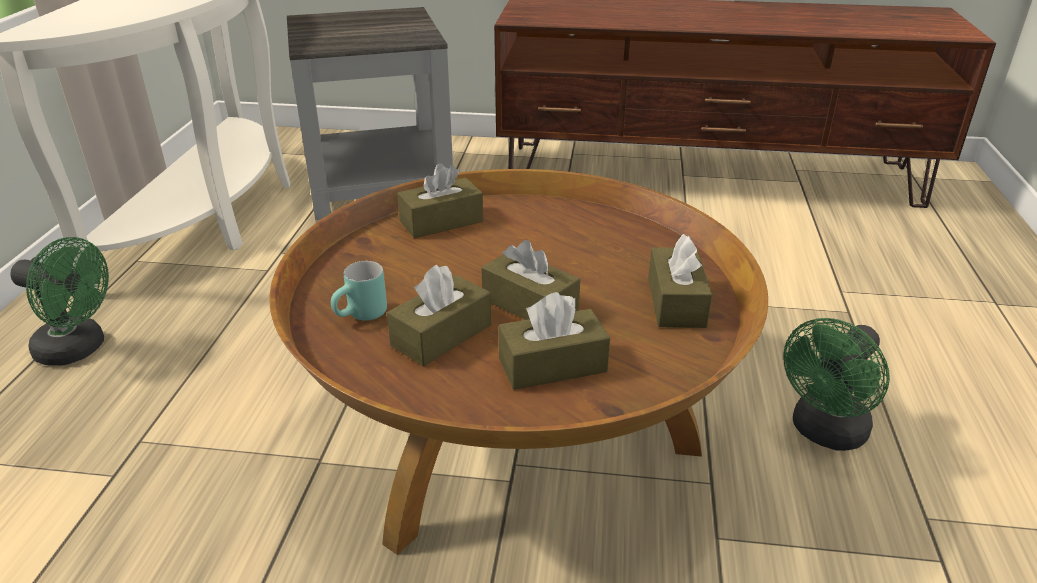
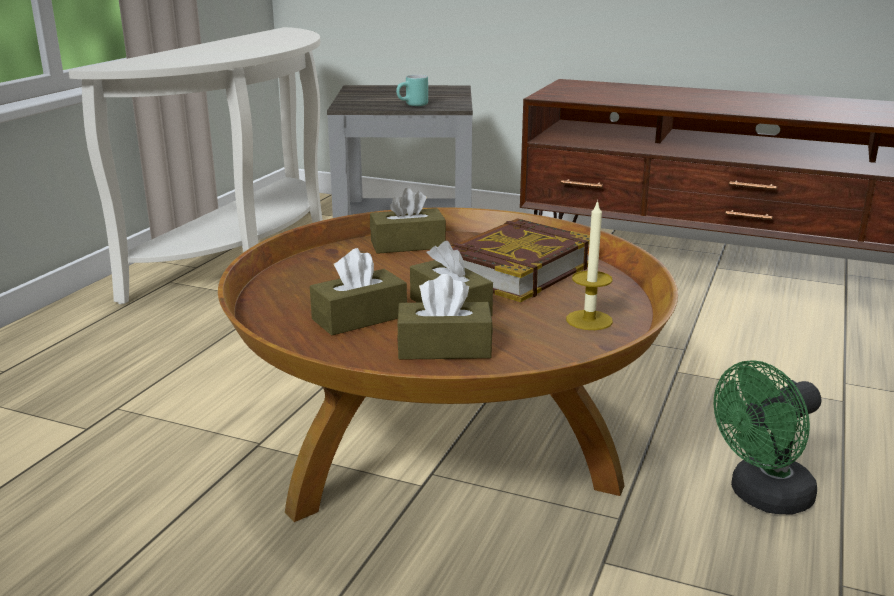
camera: 15 degrees right, 10 degrees down
(79, 349) = (97, 338): green fan -> none
(362, 317) = (300, 299): turquoise mug -> turquoise mug (413, 105)
(569, 242) = (515, 269): none -> book
(676, 302) = (589, 320): brown tissue box -> candle

